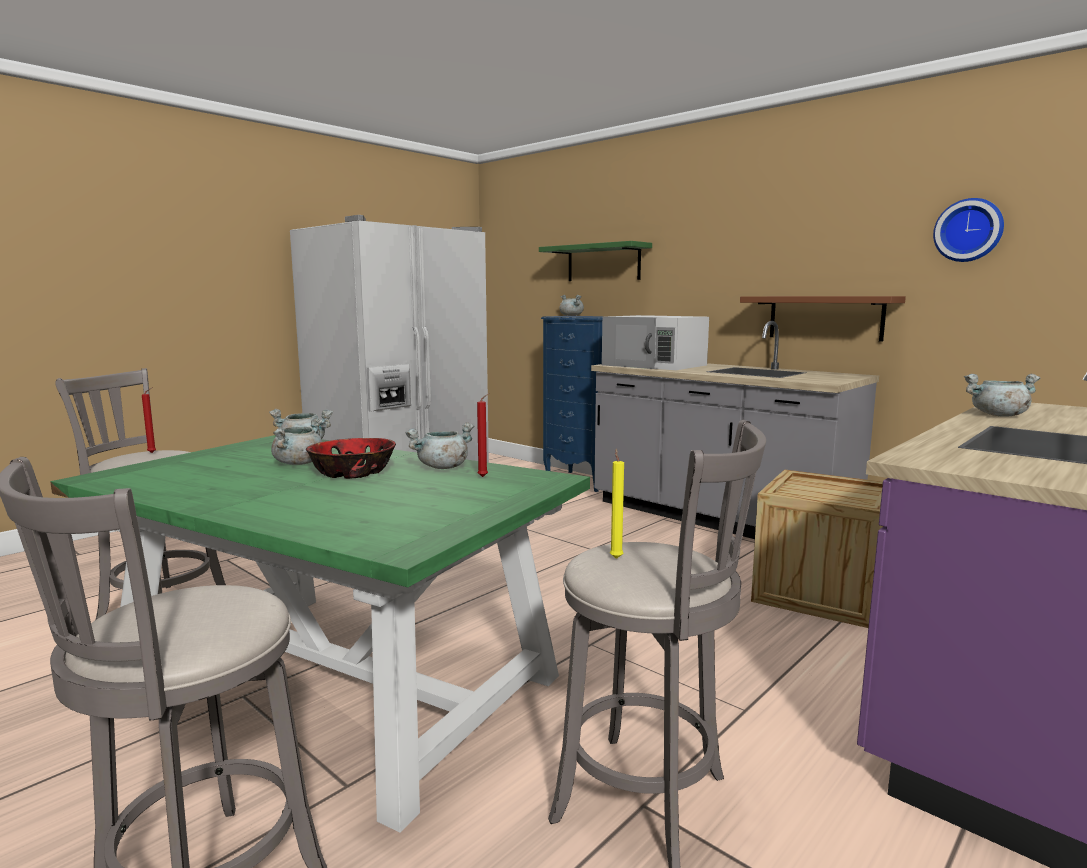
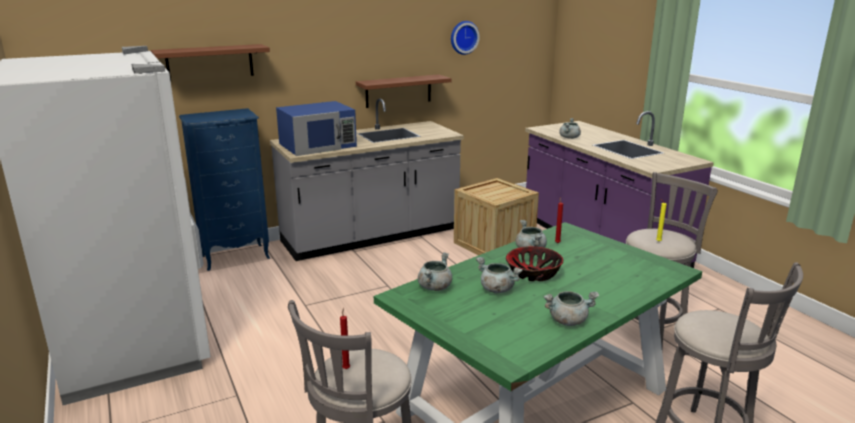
camera: 70 degrees left, 10 degrees up
(571, 315) = (195, 116): grey cooking pot -> grey cooking pot (568, 320)
(603, 263) = (210, 62): green shelf -> brown shelf
(655, 365) = (318, 145): white microwave -> blue microwave

